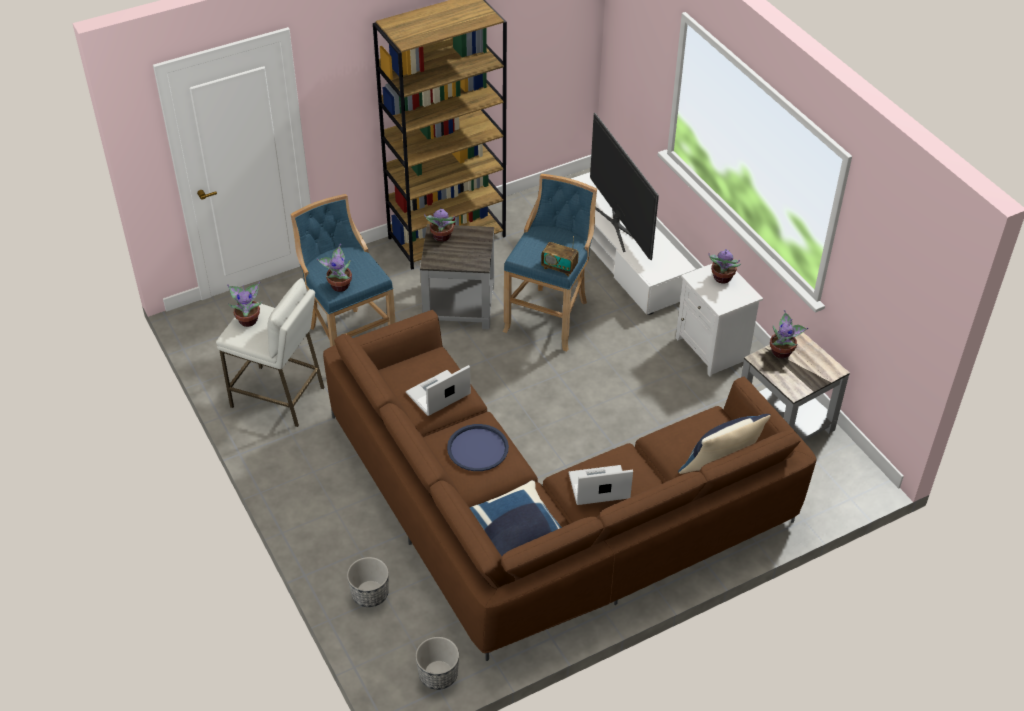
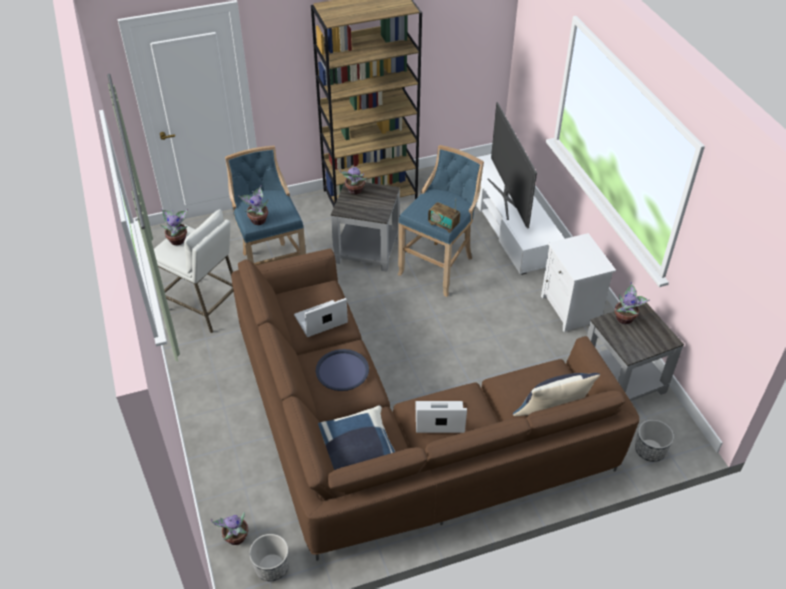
camera: 10 degrees right, 0 degrees up
(370, 594) = (232, 484): planter -> planter (649, 450)
(722, 278) = (583, 249): potted plant -> potted plant (235, 538)

